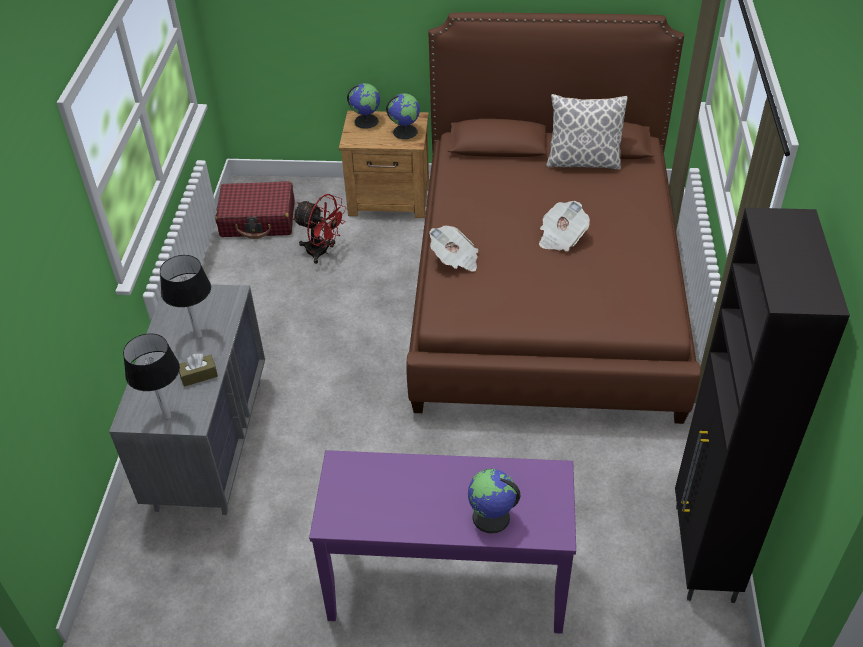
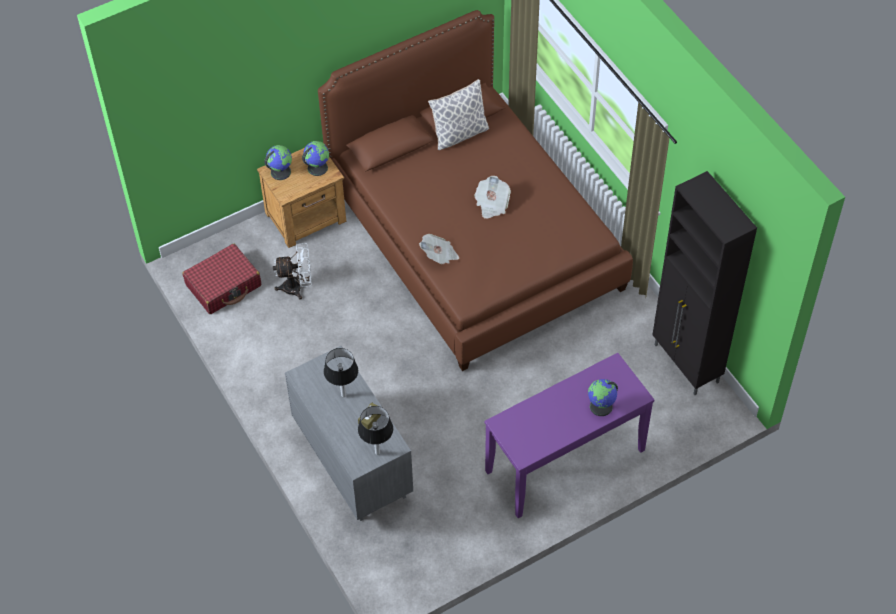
camera: 35 degrees left, 10 degrees up
(322, 252) = (297, 287): red fan -> white fan

